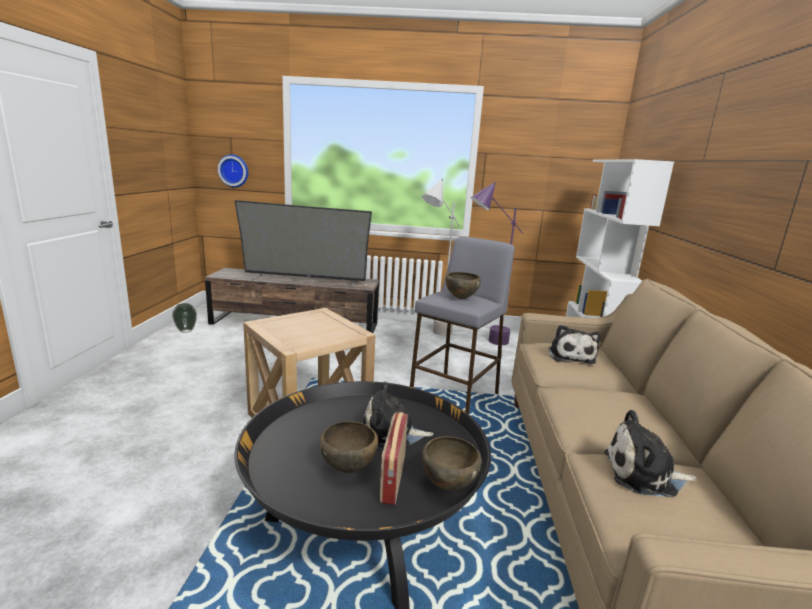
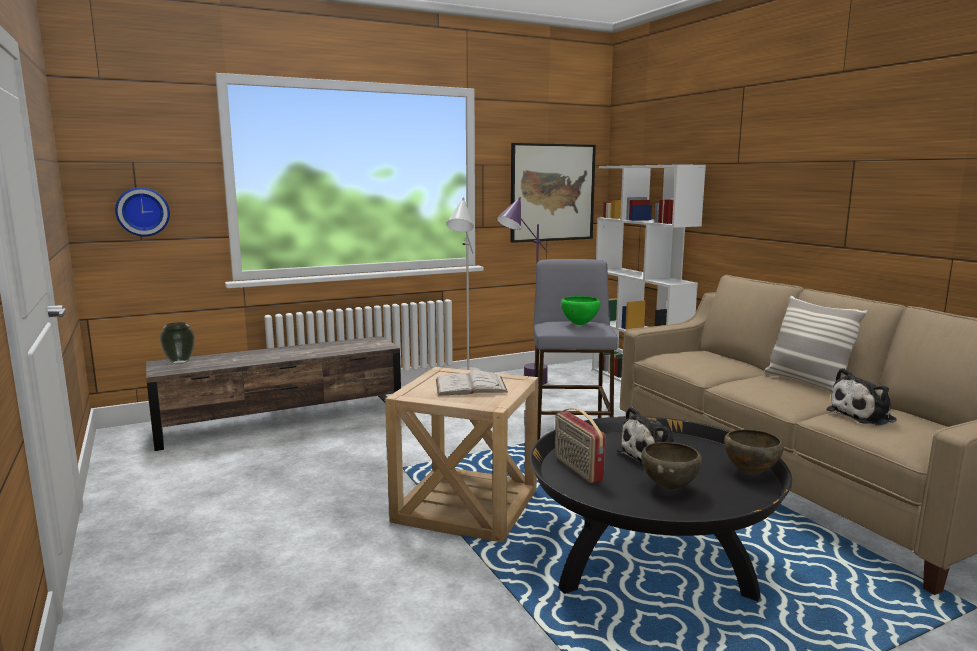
camera: 30 degrees left, 5 degrees down
(186, 331) = (136, 467): vase -> vase (180, 362)
(304, 280) = (297, 354): television -> none
(312, 328) = (470, 386): none -> white book
(392, 478) = (709, 482): radio -> radio (577, 469)
(460, 298) = (579, 324): brown bowl -> green bowl
(551, 182) = (552, 192): none -> picture
(570, 356) = (697, 358): plush toy -> none
(646, 414) = (806, 383): none -> pillow

